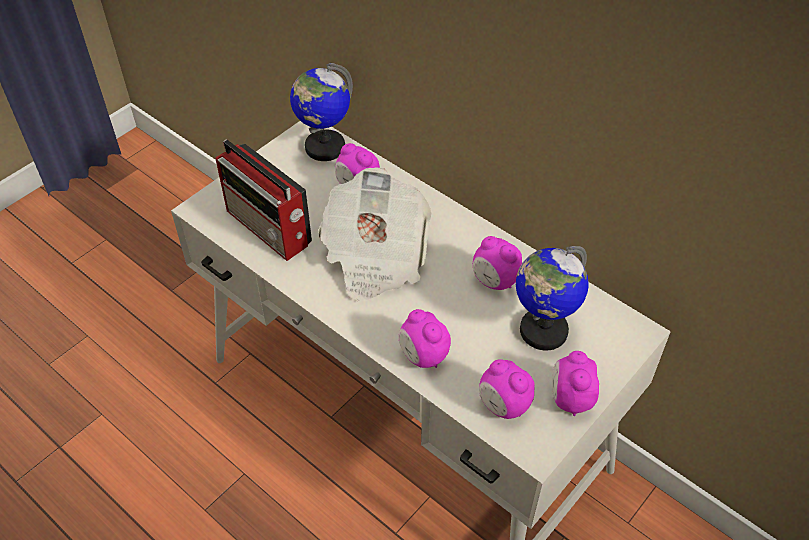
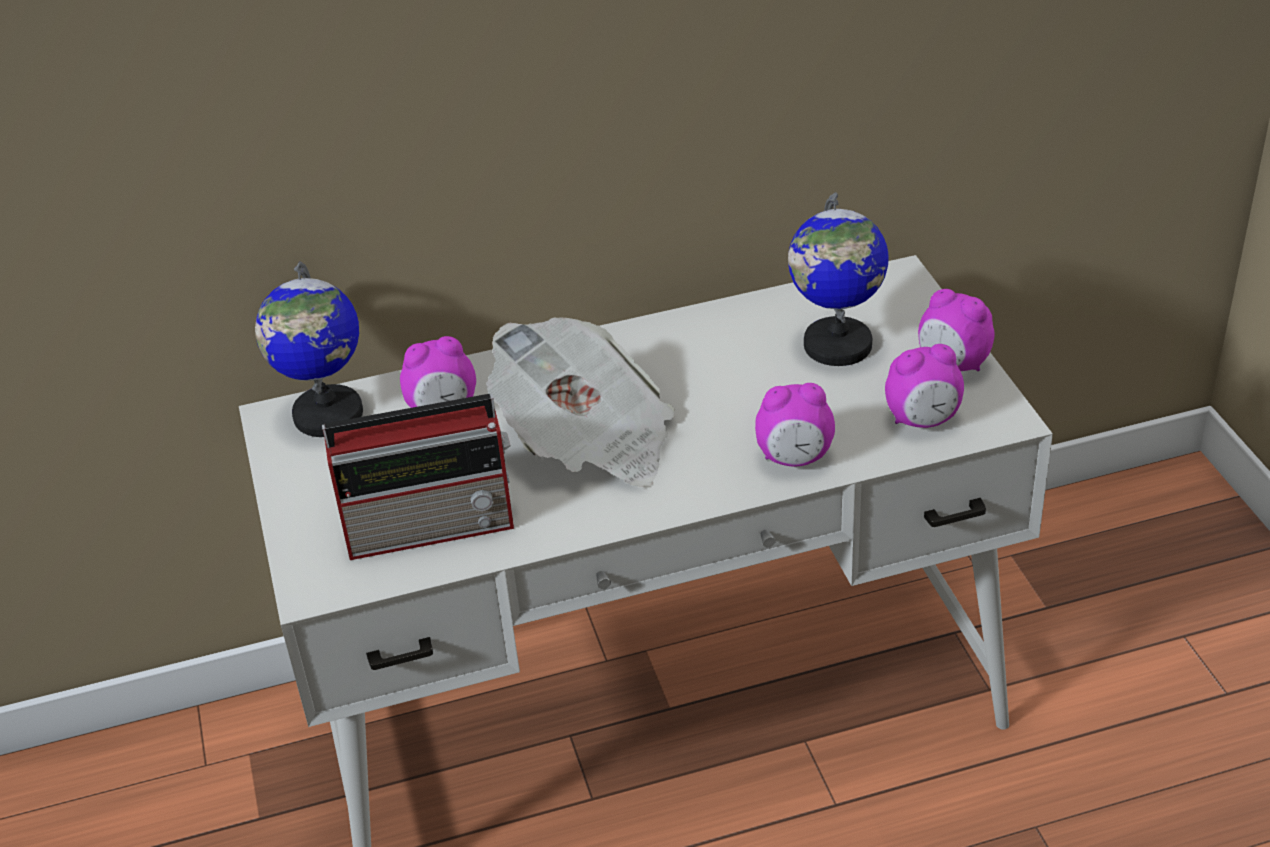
camera: 55 degrees left, 10 degrees down
(494, 281) = (726, 353): alarm clock -> none

